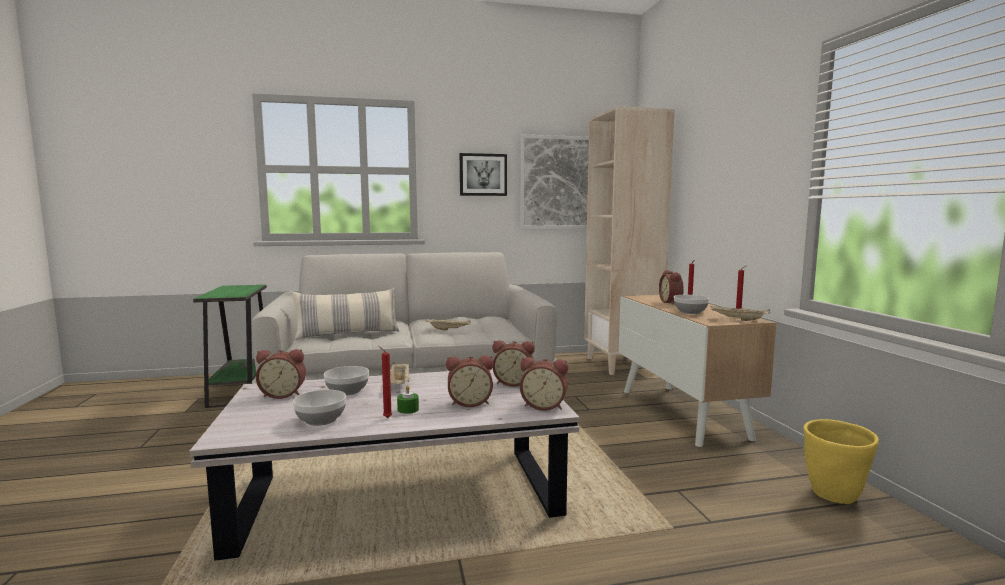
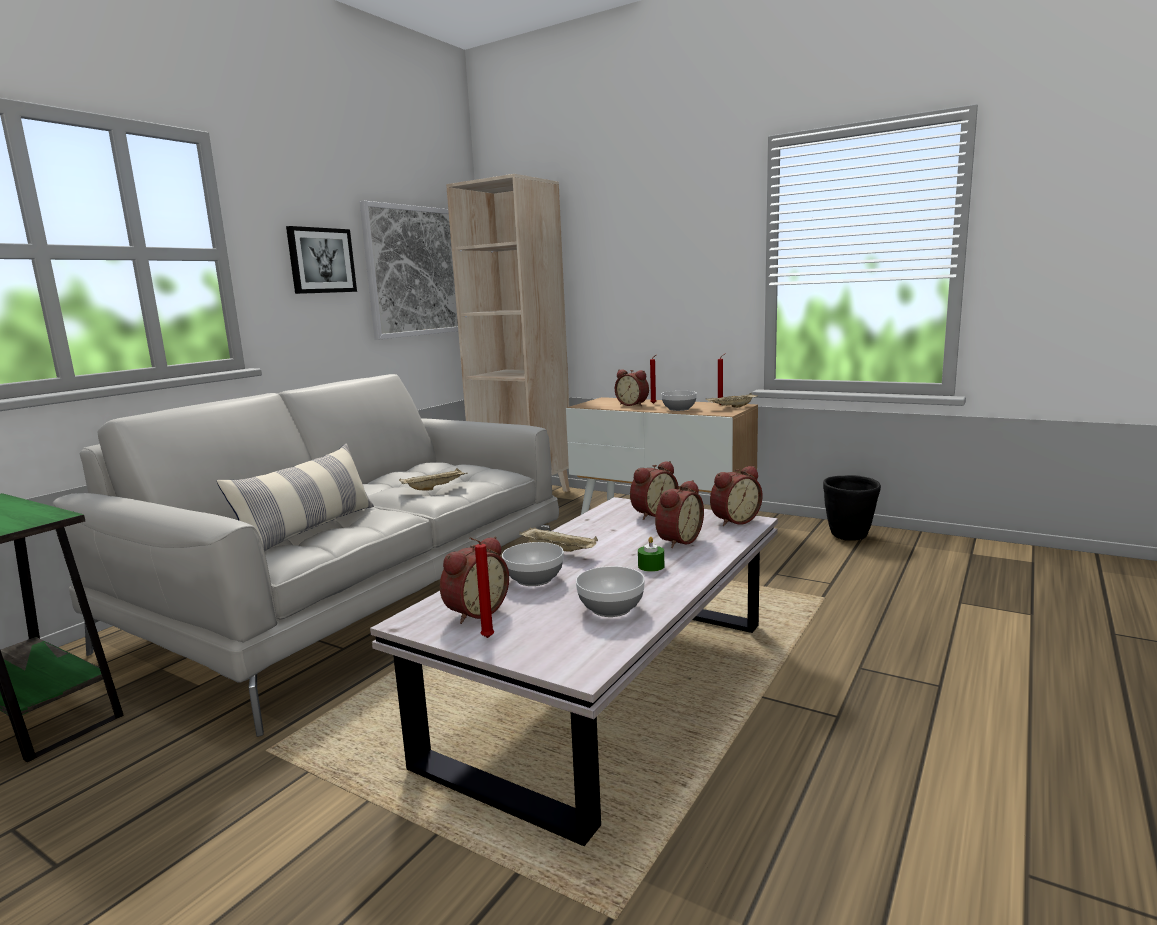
camera: 45 degrees left, 5 degrees up
(386, 417) = (658, 579): red candle -> red candle (485, 638)
(833, 496) = (849, 537): yellow planter -> black planter

